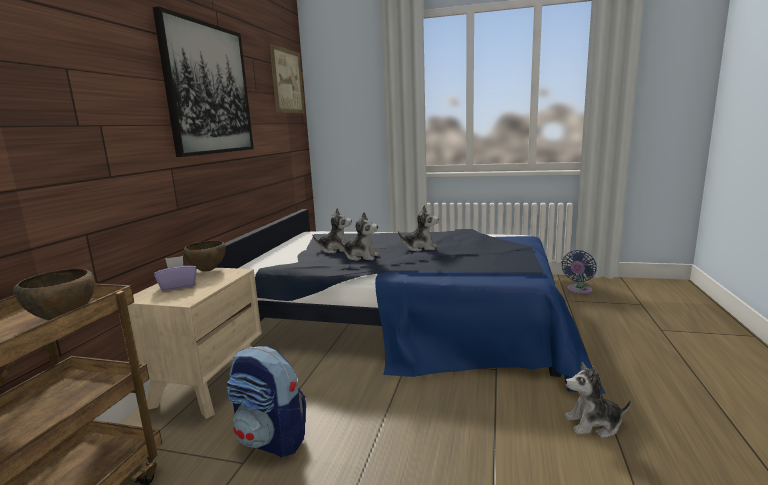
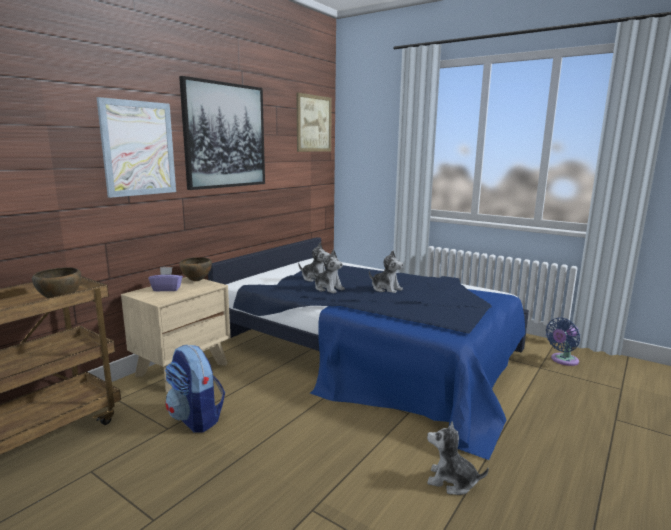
camera: 20 degrees right, 0 degrees up
(115, 101) = (138, 148): none -> picture

